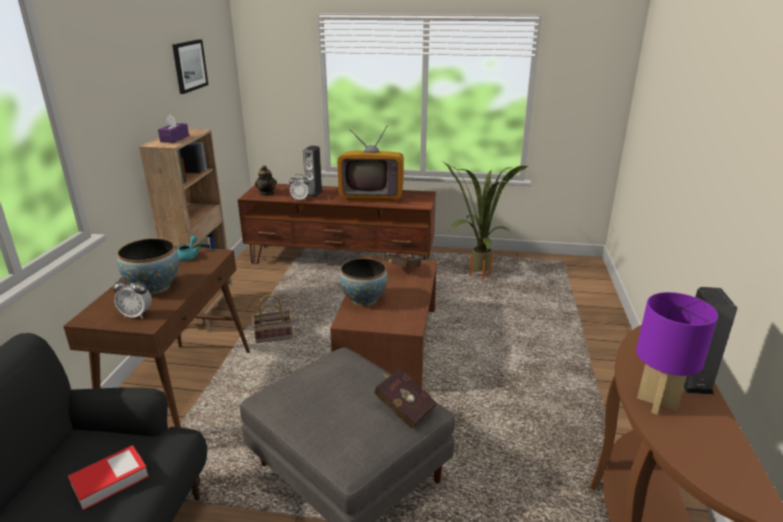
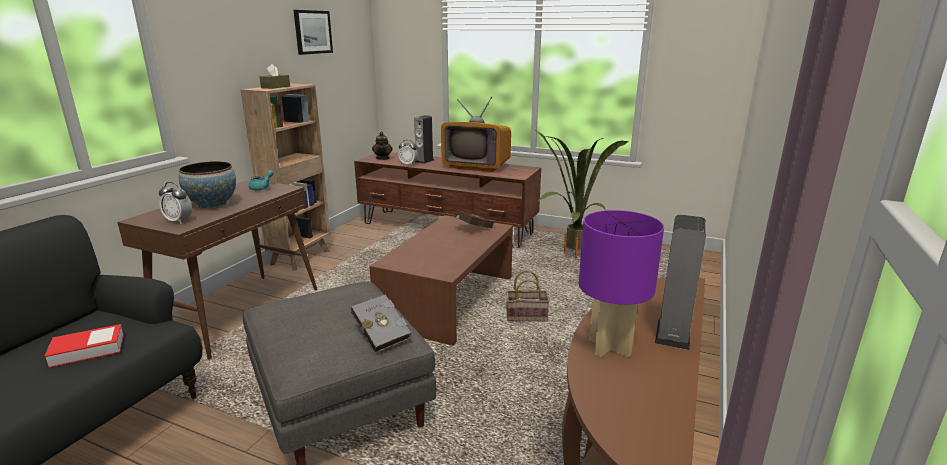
camera: 15 degrees right, 5 degrees down
(174, 139) = (275, 87): purple tissue box -> brown tissue box
(274, 335) = (348, 280): basket -> basket (527, 316)
(364, 300) = (418, 248): bowl -> none
(403, 408) = (381, 335): red book -> grey book

